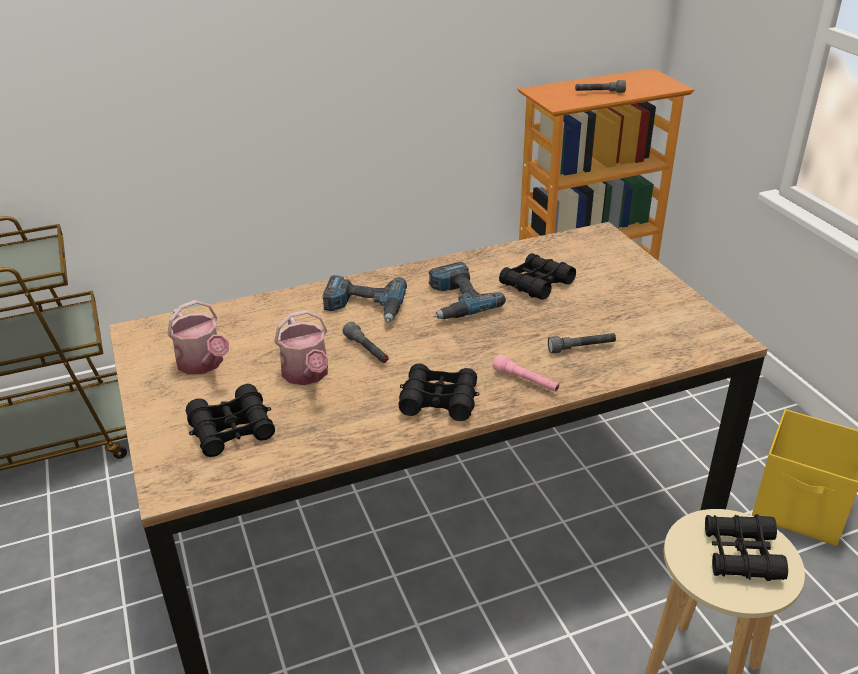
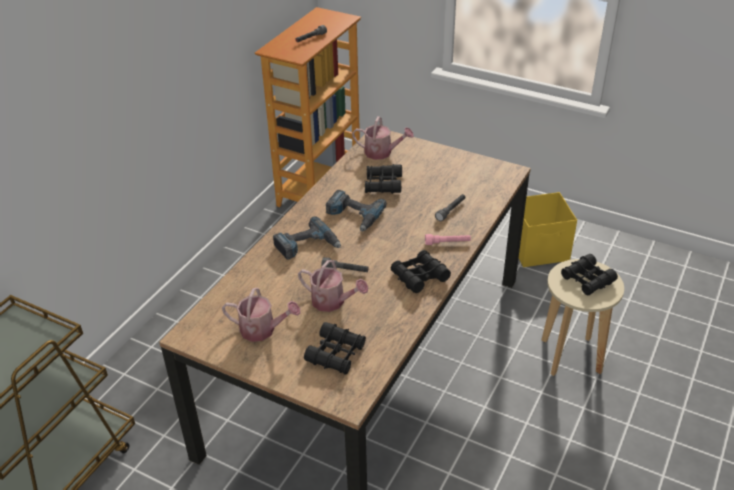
camera: 40 degrees left, 5 degrees up
(581, 252) = (382, 153): none -> watering can

